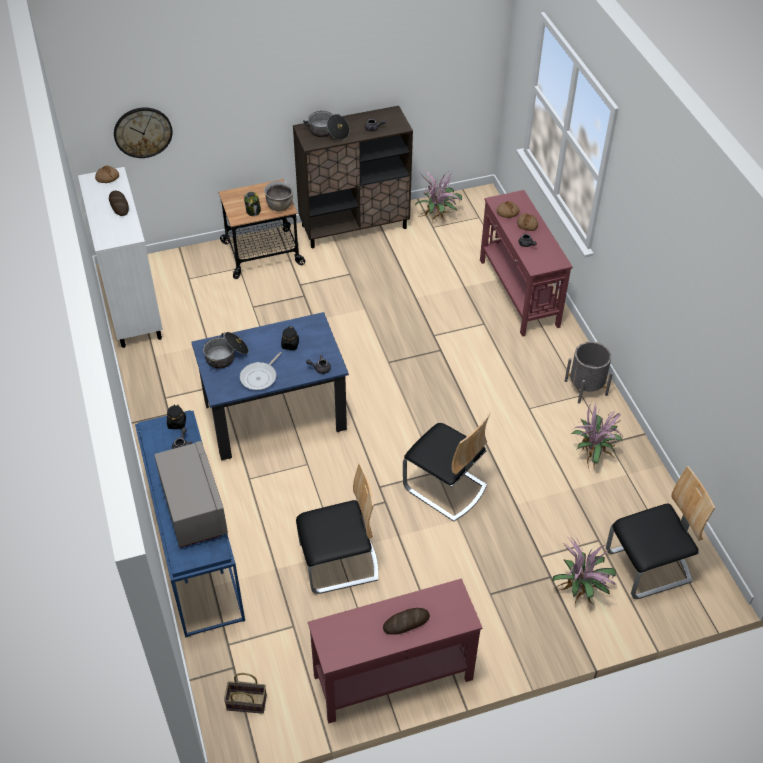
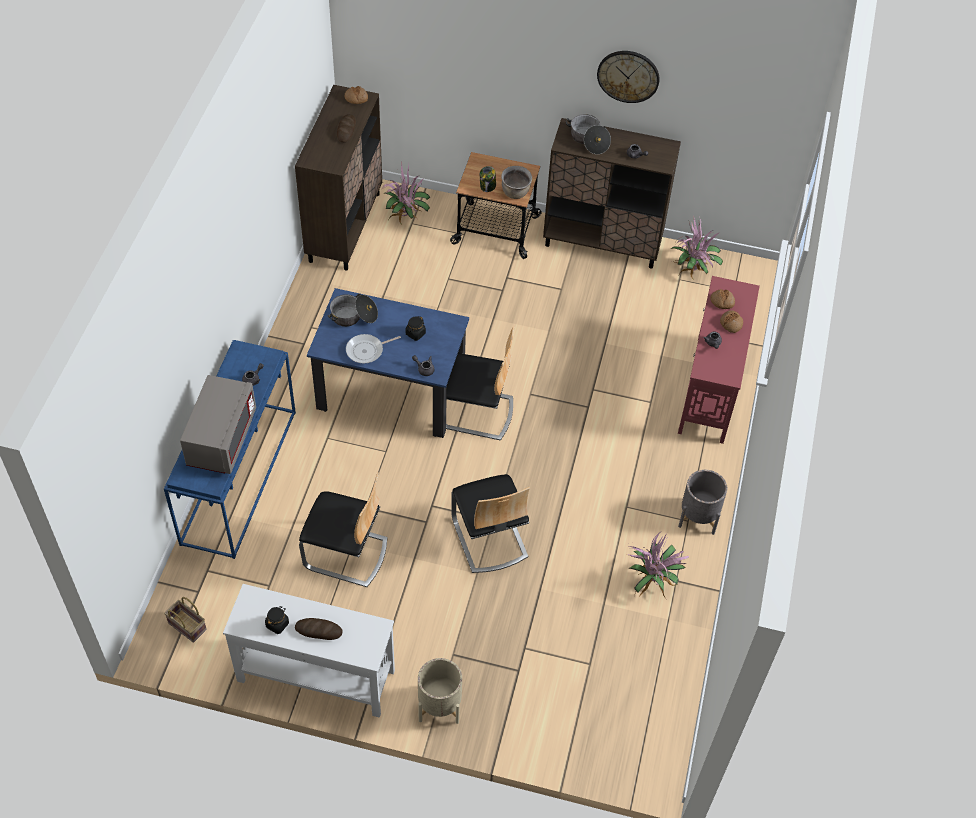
camera: 30 degrees right, 5 degrees up
(132, 306) = (344, 227): white cabinet -> brown cabinet
(143, 132) = (409, 67): wall clock -> wall clock (628, 76)
(177, 423) = (264, 357): black jar -> black jar (277, 624)
(392, 677) = (315, 675): red console table -> white console table
(511, 639) = (439, 704): none -> beige planter
(580, 590) = (535, 698): potted plant -> potted plant (405, 217)
(648, 567) = (615, 714): chair -> chair (477, 412)

